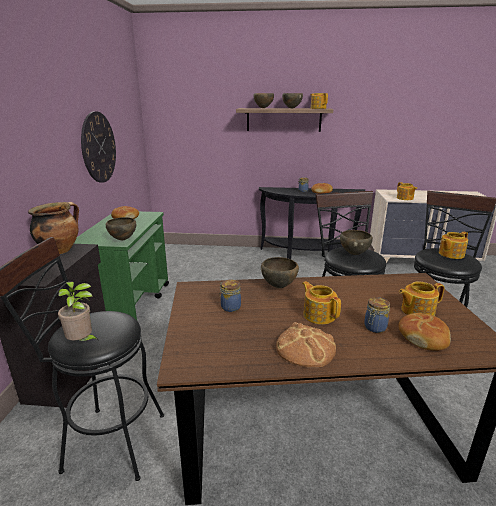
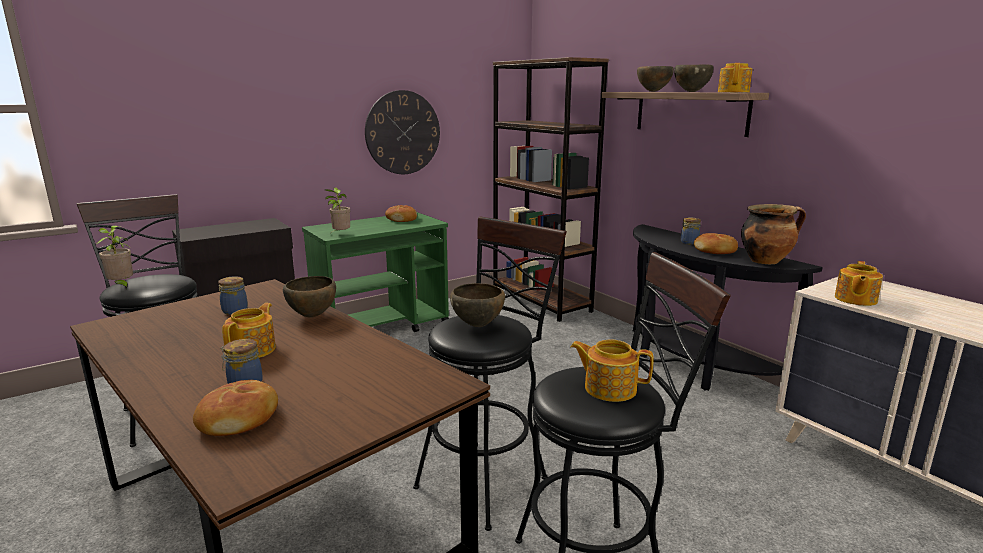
camera: 50 degrees right, 5 degrees down
(60, 250) = (260, 224): cooking pot -> cooking pot (766, 261)
(122, 239) = (340, 235): brown bowl -> potted plant
(188, 251) = (541, 300): none -> brown bookcase
(305, 348) = (165, 361): bread -> none
(416, 311) = (323, 401): teapot -> none

